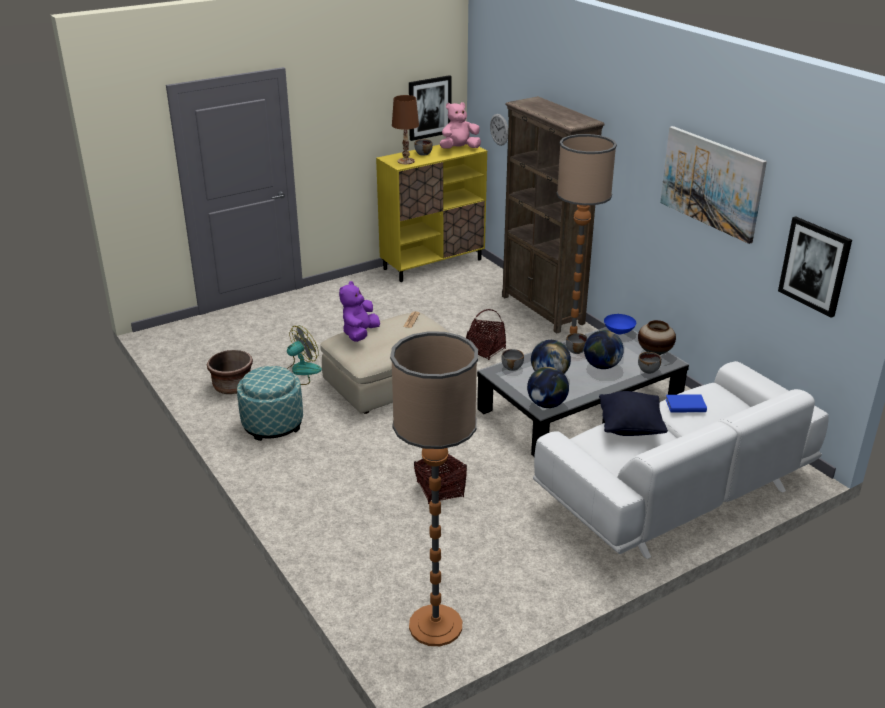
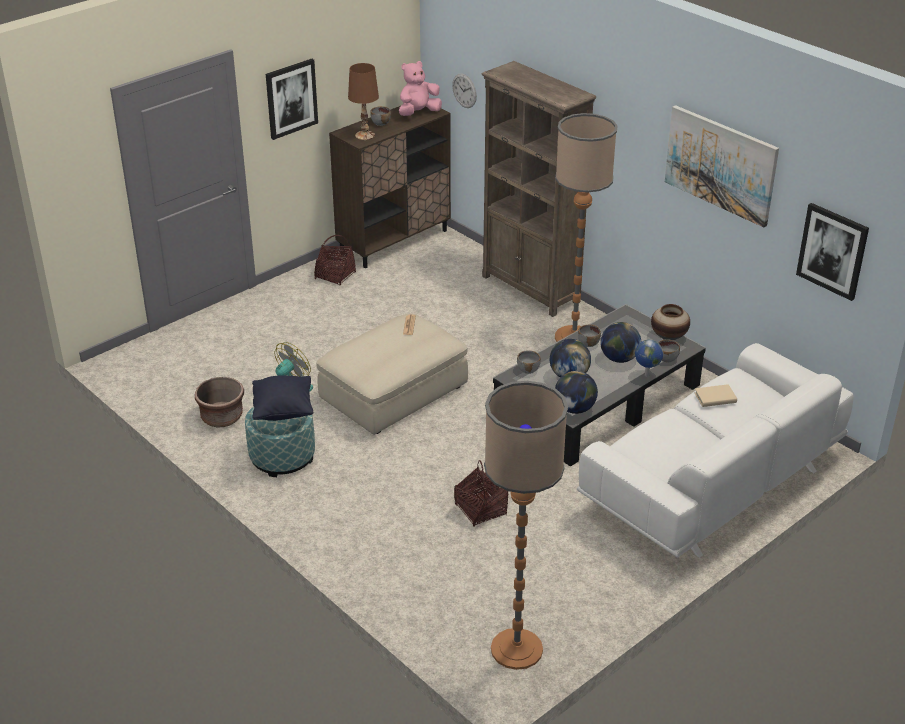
camera: 10 degrees left, 5 degrees up
(360, 334) = (359, 348): purple plush toy -> none
(429, 107) = (382, 69): picture -> picture (291, 98)
(433, 264) = (394, 241): yellow cabinet -> brown cabinet
(485, 350) = (482, 345): basket -> basket (335, 275)
(618, 332) = (626, 316): blue bowl -> none
(624, 382) = (646, 375): none -> globe
(630, 428) = (667, 428): black pillow -> black pillow (283, 411)
(685, 406) = (715, 398): blue book -> beige book

